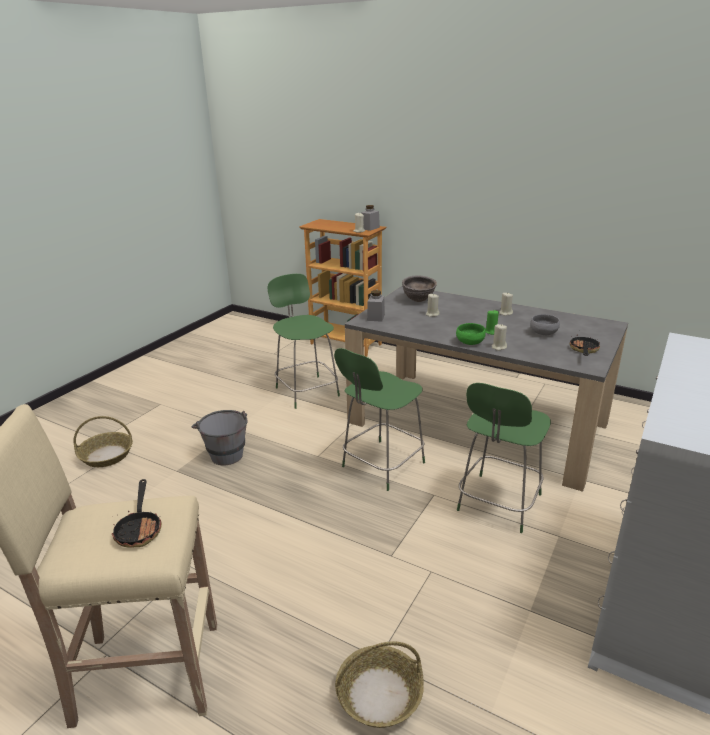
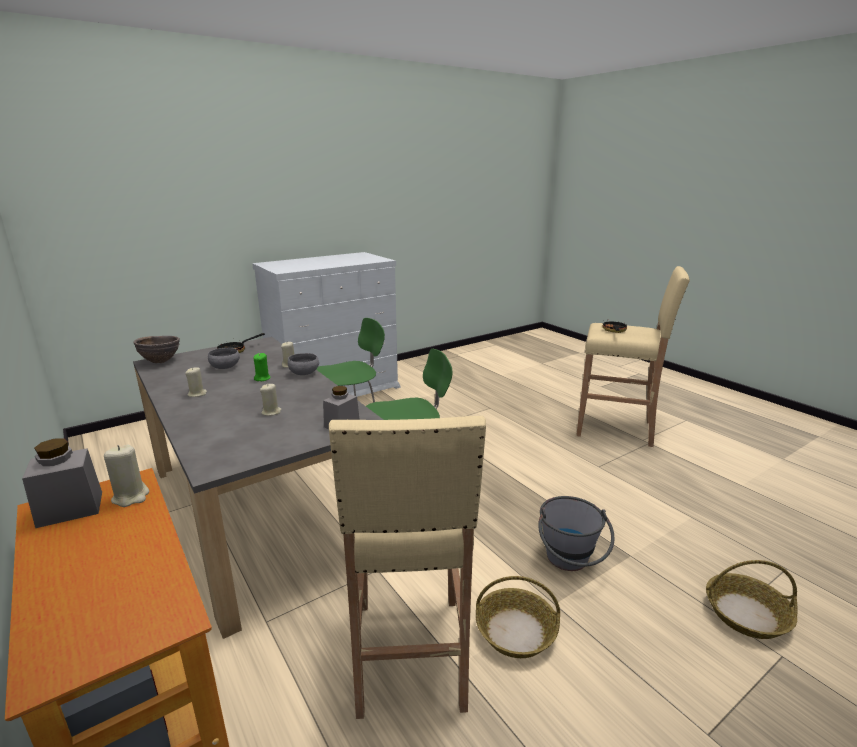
camera: 155 degrees left, 5 degrees down
(306, 390) = (410, 656): green chair -> beige stool
(378, 695) = (497, 400): basket -> basket (516, 631)
(418, 301) = (242, 439): brown bowl -> brown bowl (161, 362)
(469, 343) = (304, 373): green bowl -> grey bowl

